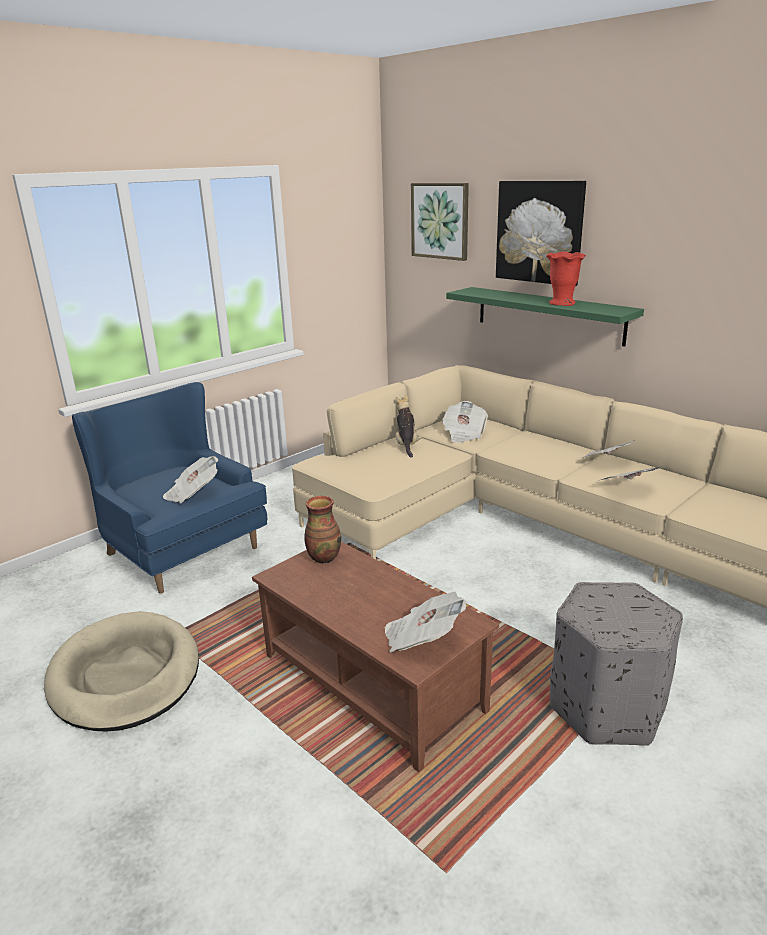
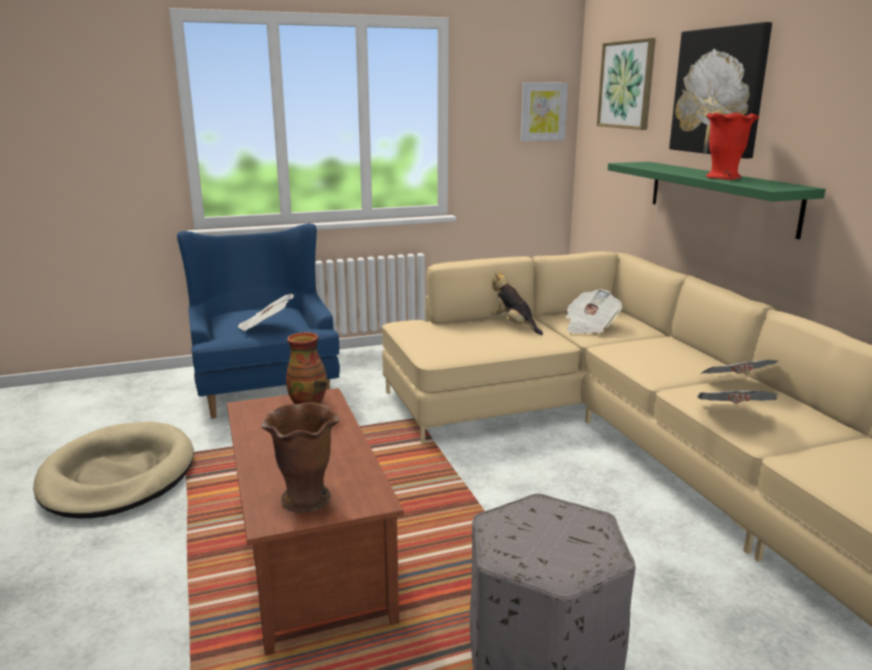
camera: 25 degrees right, 5 degrees down
(359, 244) = (543, 111): none -> picture
(406, 445) = (514, 326): plush toy -> plush toy turned 60 degrees counterclockwise
(422, 639) = (305, 499): newspaper -> brown vase

